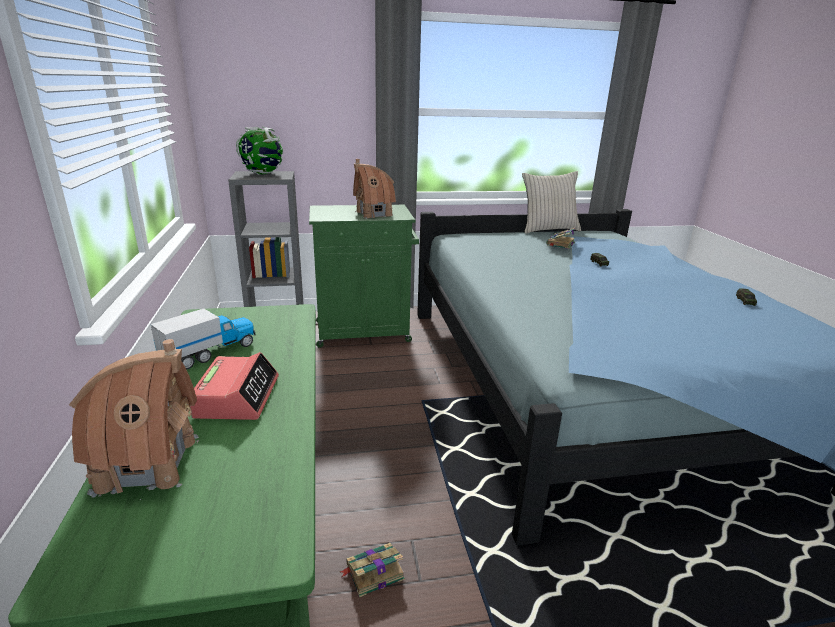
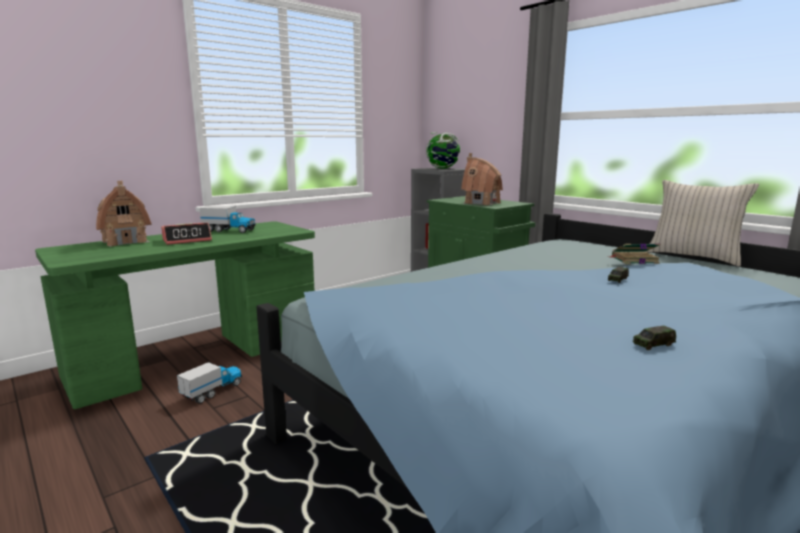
camera: 60 degrees right, 10 degrees down
(373, 572) = (213, 391): book -> toy truck

